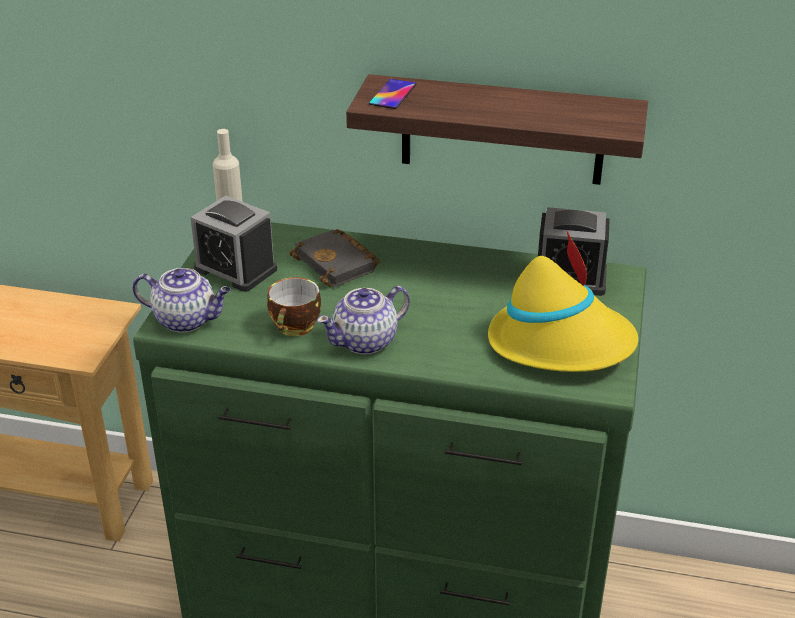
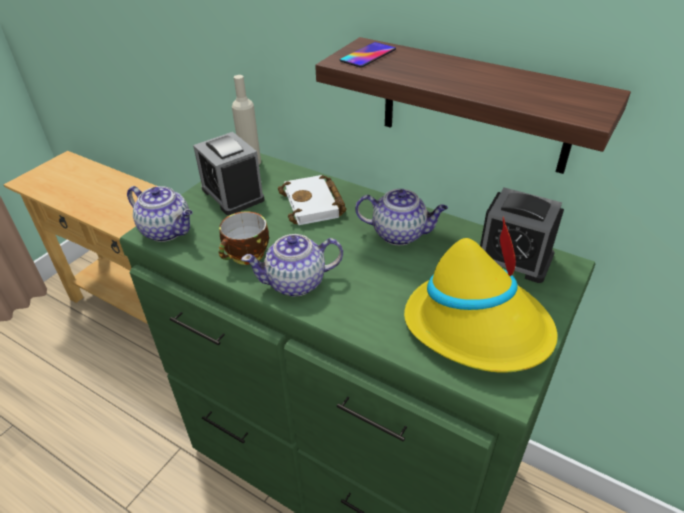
camera: 20 degrees right, 5 degrees up
(338, 264) = (314, 205): black book -> white book
(447, 276) = (400, 234): none -> teapot

